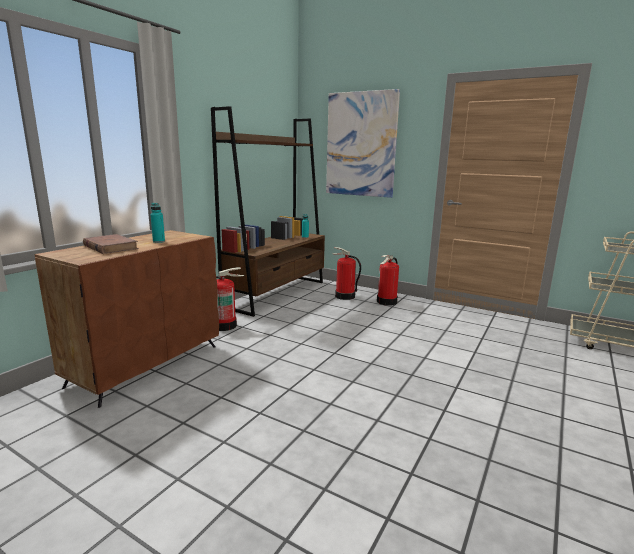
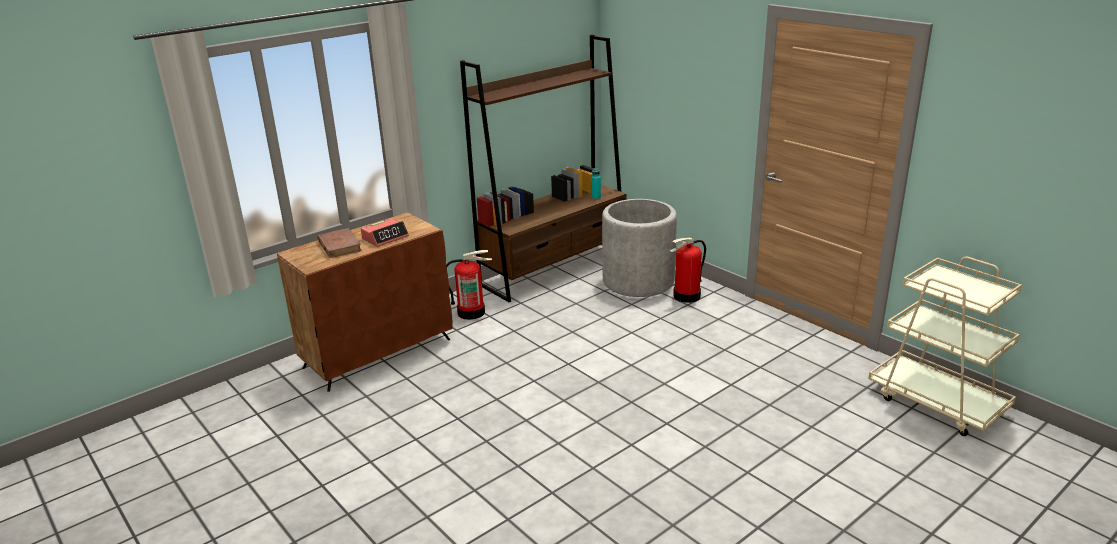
camera: 20 degrees right, 10 degrees up
(159, 241) = (385, 237): turquoise bottle -> alarm clock
(344, 296) = (638, 281): fire extinguisher -> grey planter
(361, 145) = (671, 79): picture -> none

